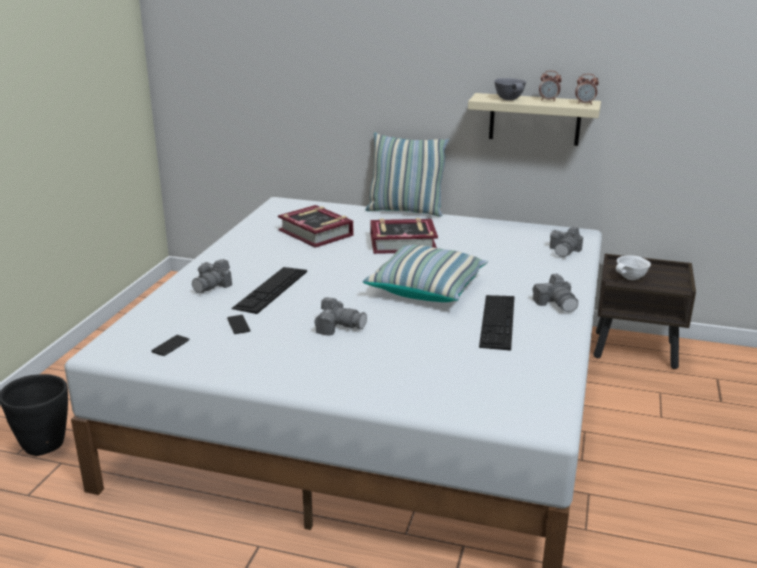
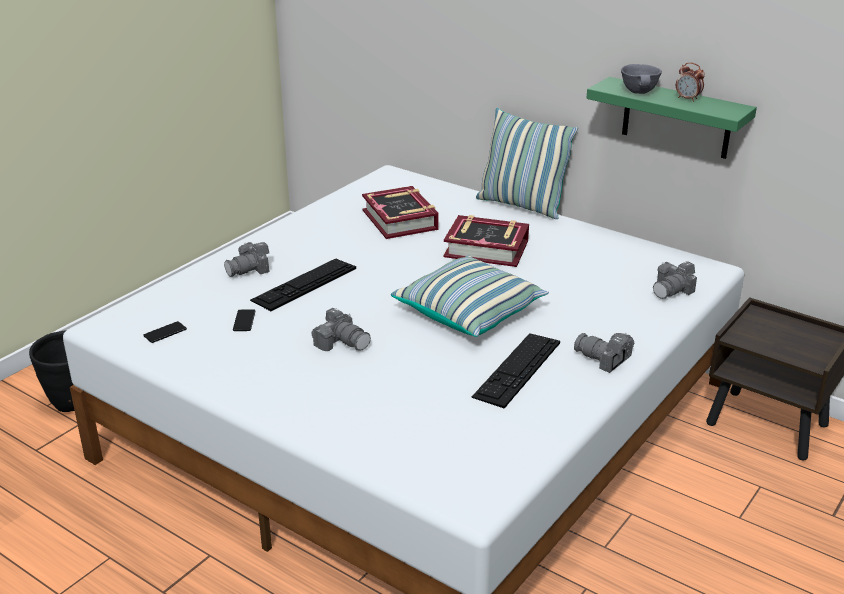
camera: 20 degrees right, 5 degrees up
(534, 119) = (676, 118): beige shelf -> green shelf
(556, 303) = (604, 359): camera -> camera turned 120 degrees clockwise
(585, 103) = (728, 110): alarm clock -> none
(630, 278) = (759, 337): white bowl -> none

